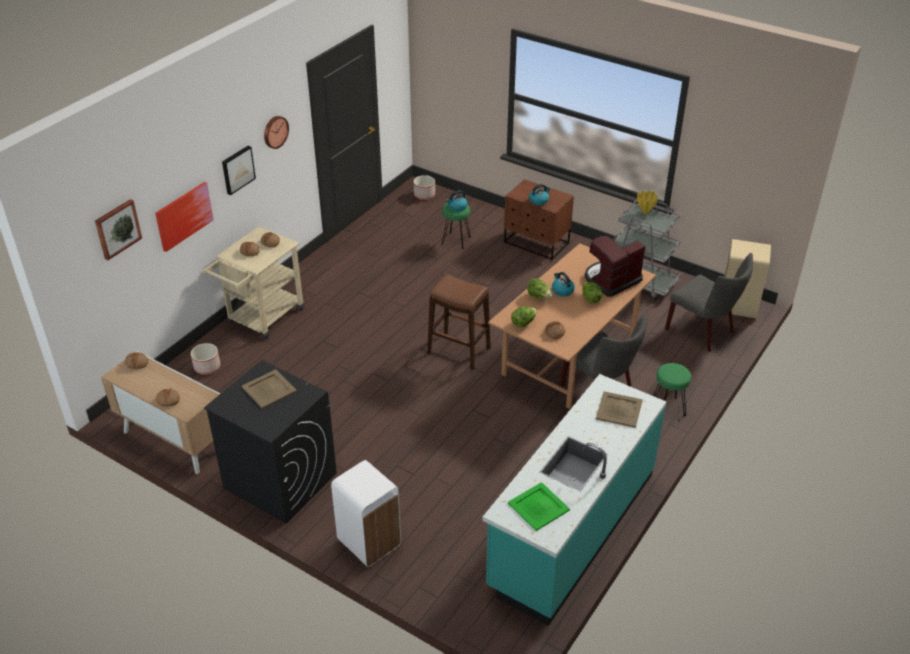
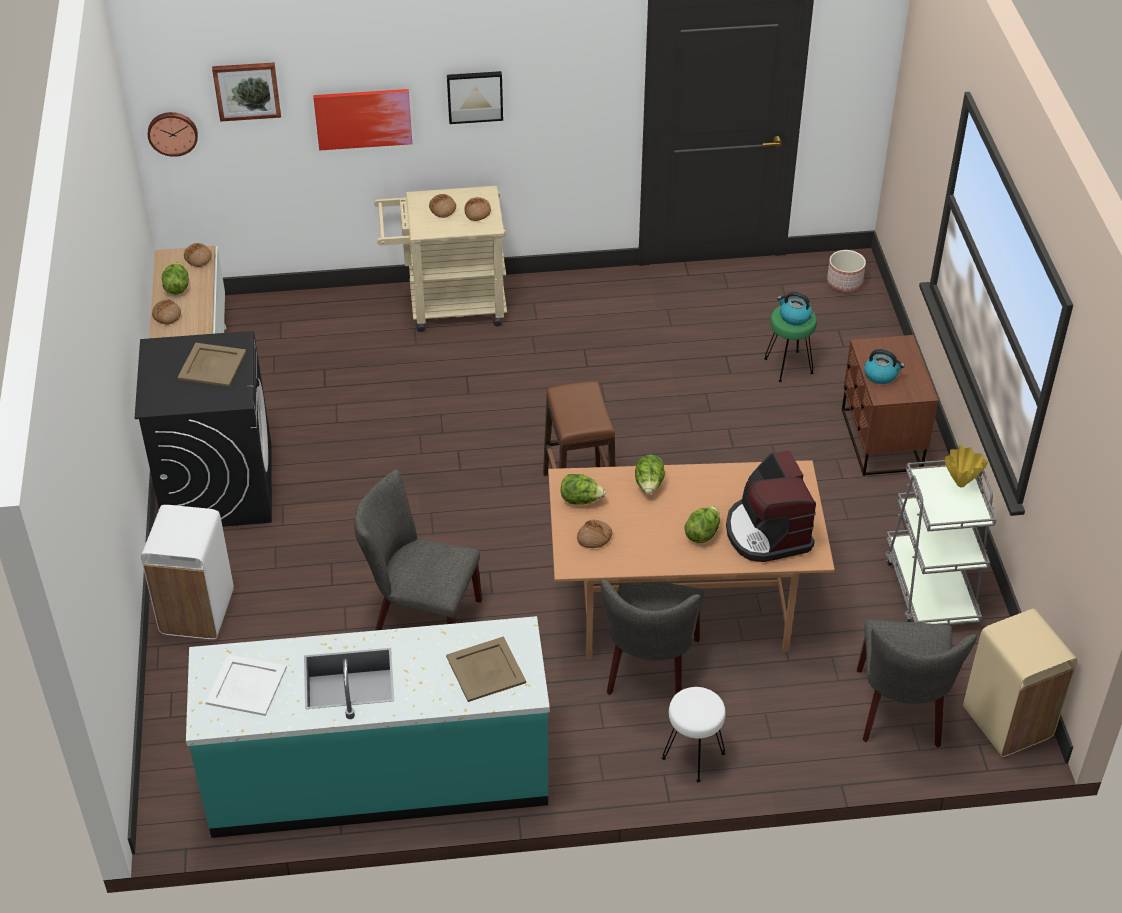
camera: 50 degrees right, 5 degrees up
(149, 384) = (177, 287): none -> lettuce
(207, 367) = (327, 320): planter -> none
(275, 131) = (560, 71): wall clock -> wall clock (172, 132)
(476, 452) = (420, 617): none -> grey chair
(539, 506) = (247, 686): green tray -> white tray
(562, 290) = (687, 499): kettle -> none
(611, 280) = (767, 532): coffee machine -> coffee machine turned 120 degrees counterclockwise
(668, 408) = (693, 756): green stool -> white stool

